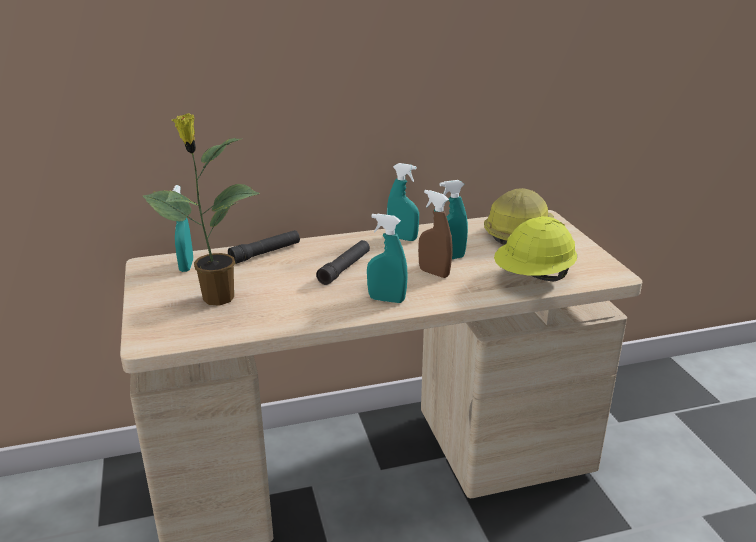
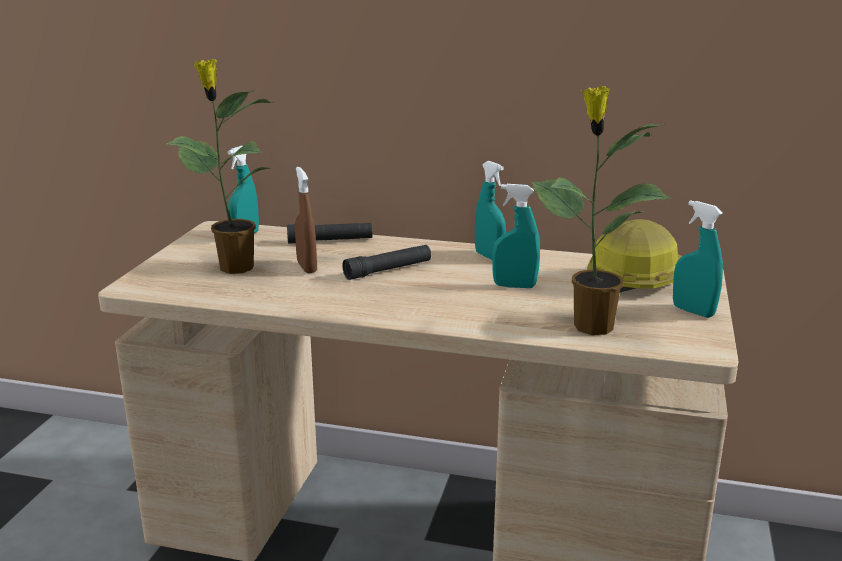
camera: 30 degrees right, 5 degrees down
(386, 300) = (390, 307): turquoise spray bottle -> turquoise spray bottle (693, 311)
(434, 273) = (477, 295): brown spray bottle -> brown spray bottle (307, 267)
(533, 277) = (590, 326): yellow hard hat -> potted plant

